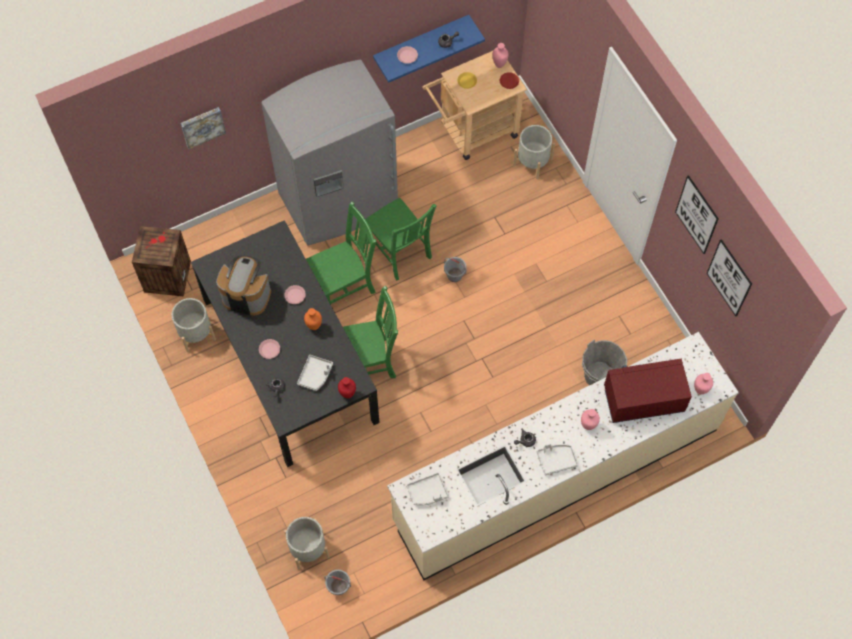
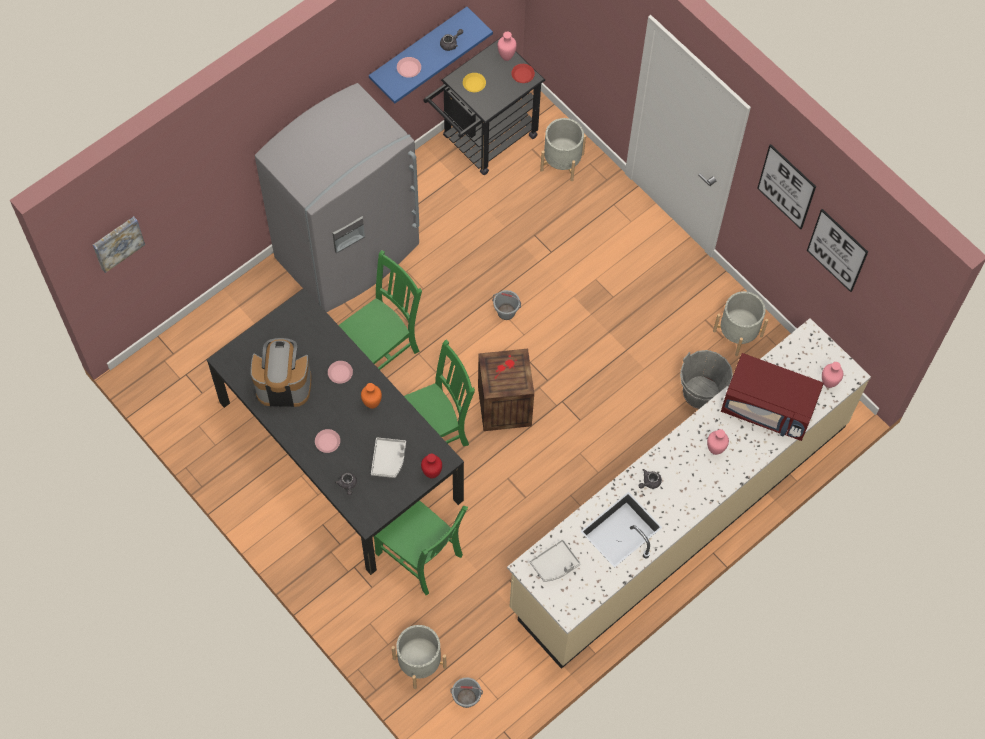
camera: 15 degrees left, 0 degrees up
(167, 275) = (167, 382): crate -> crate (503, 406)
(196, 333) = (220, 443): grey planter -> grey planter (737, 333)
(202, 126) = (191, 197): picture -> picture (117, 242)
(399, 252) = (435, 298): green chair -> green chair (421, 556)
(473, 132) = (484, 140): beige cart -> black cart
(556, 460) = (689, 496): grey tray -> none
(643, 400) = (768, 408): red microwave -> red microwave turned 135 degrees counterclockwise

